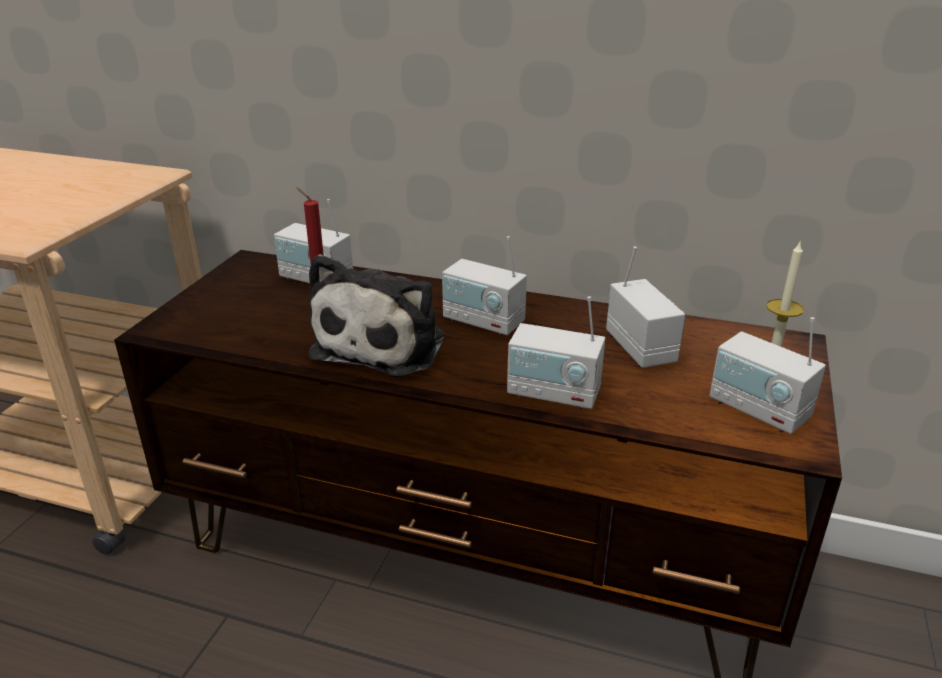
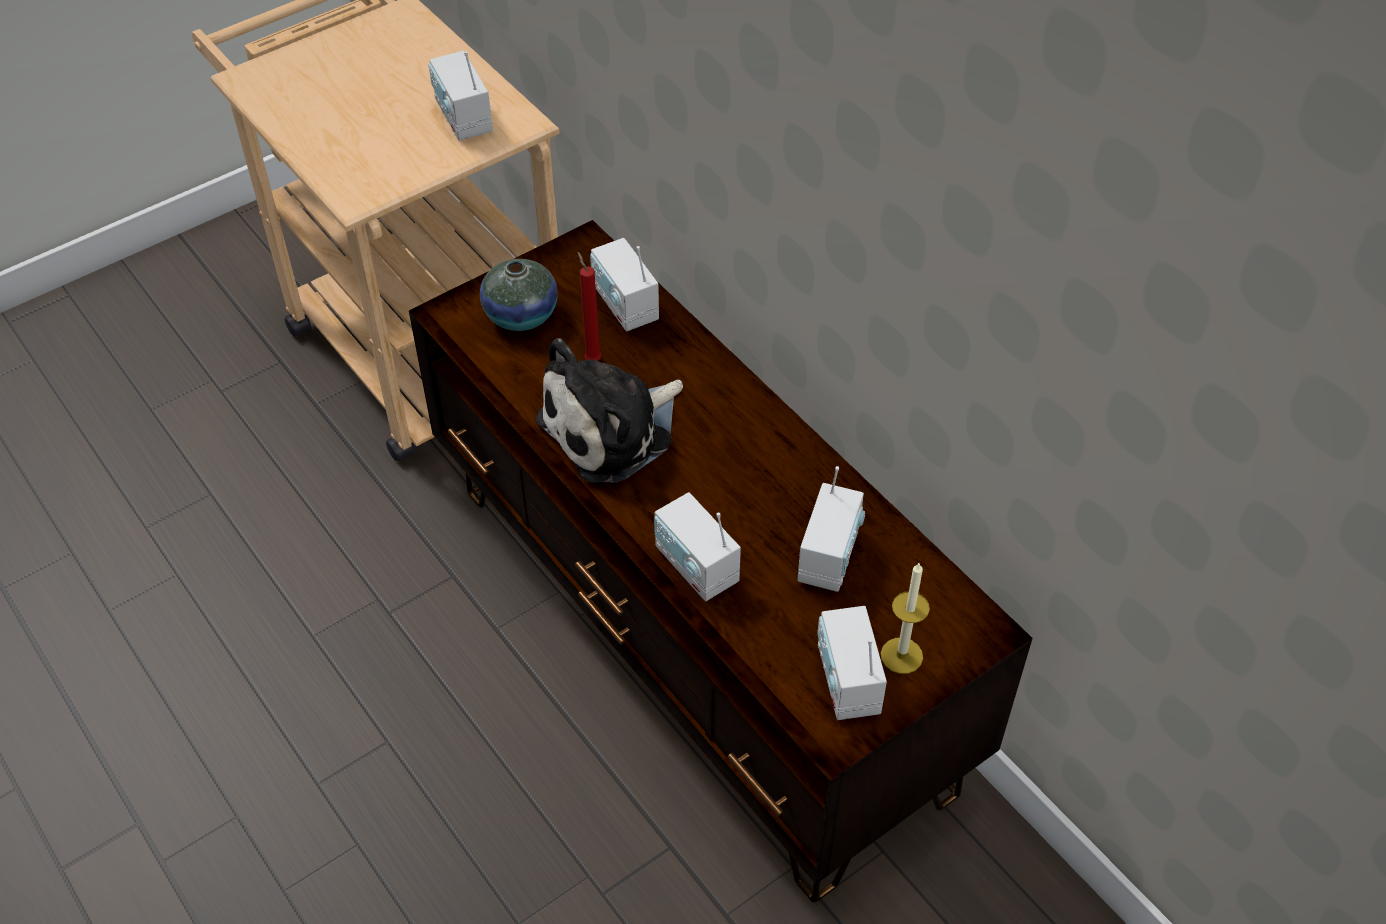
camera: 35 degrees right, 20 degrees up
(230, 309) = (521, 315): none -> vase
(483, 322) = (722, 446): radio -> radio (463, 118)

